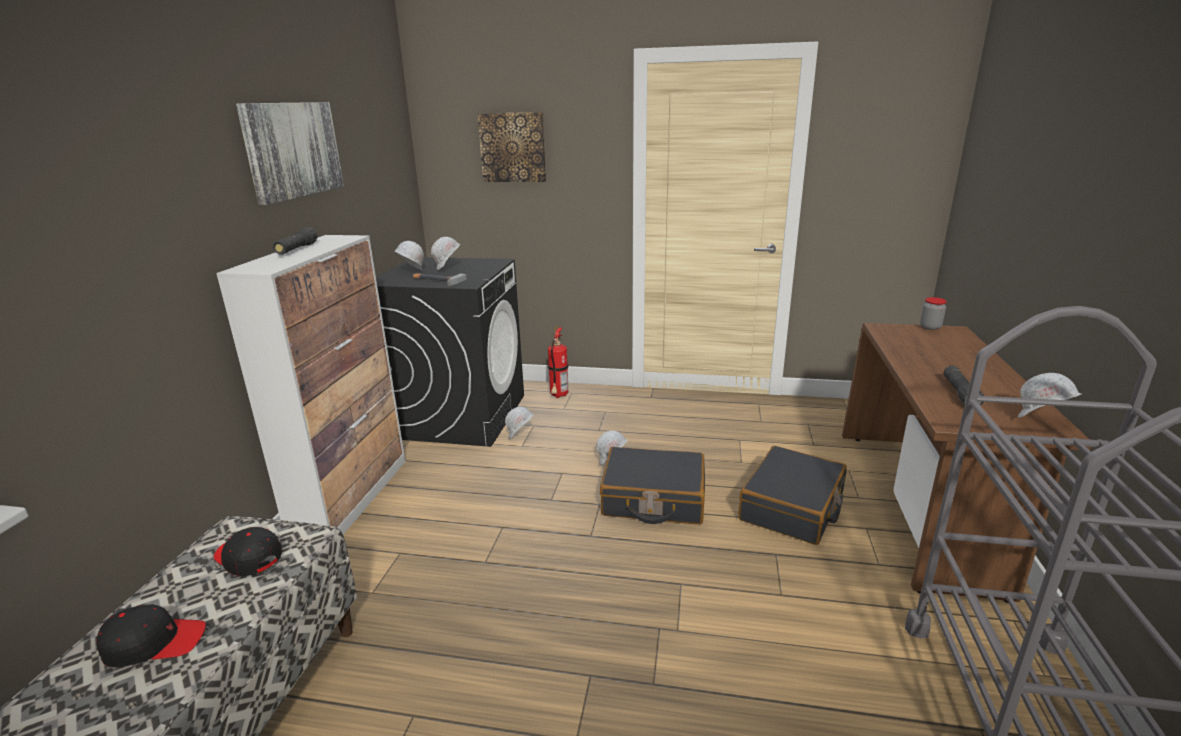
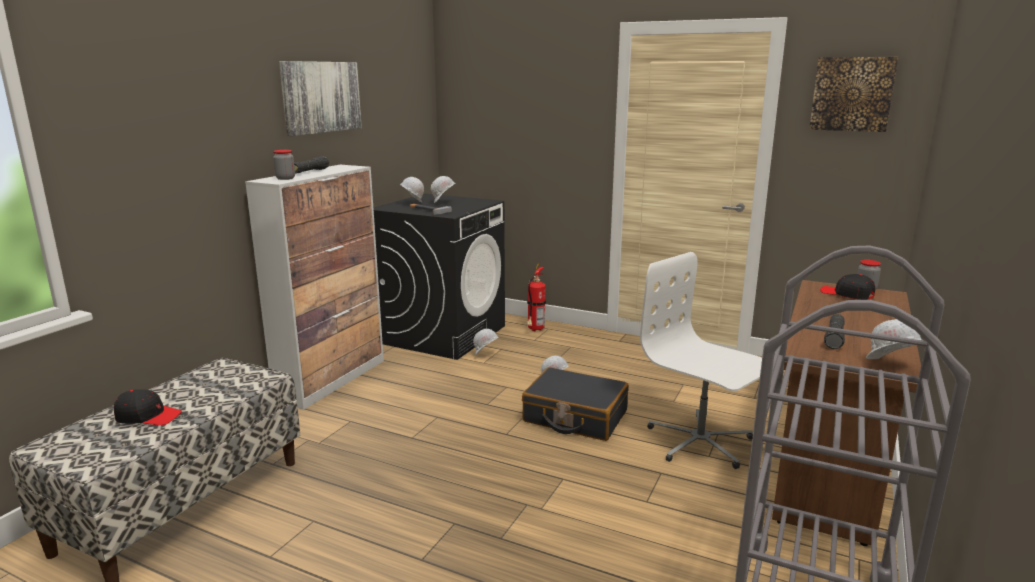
camera: 15 degrees right, 5 degrees down
(248, 558) = (224, 382): black cap -> black cap (847, 294)
(272, 264) = (285, 178): none -> jar
(513, 147) = (515, 104): picture -> picture (852, 94)
(792, 507) = (699, 442): black suitcase -> white office chair

